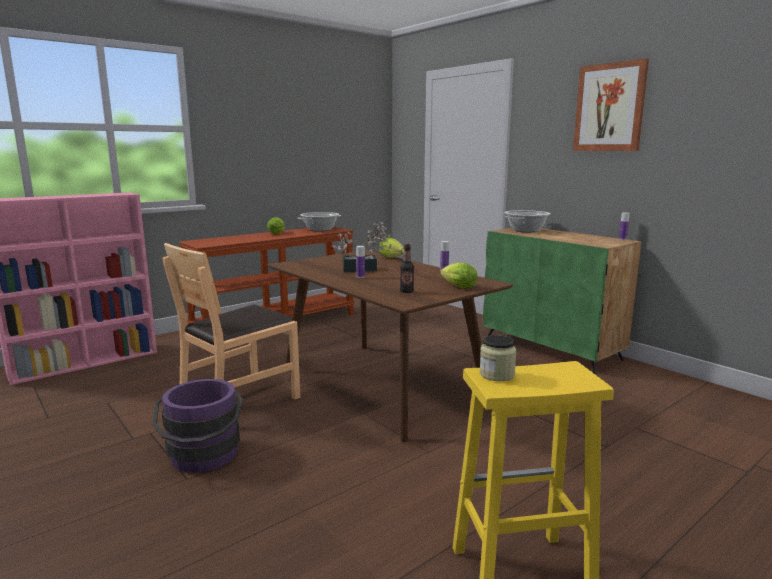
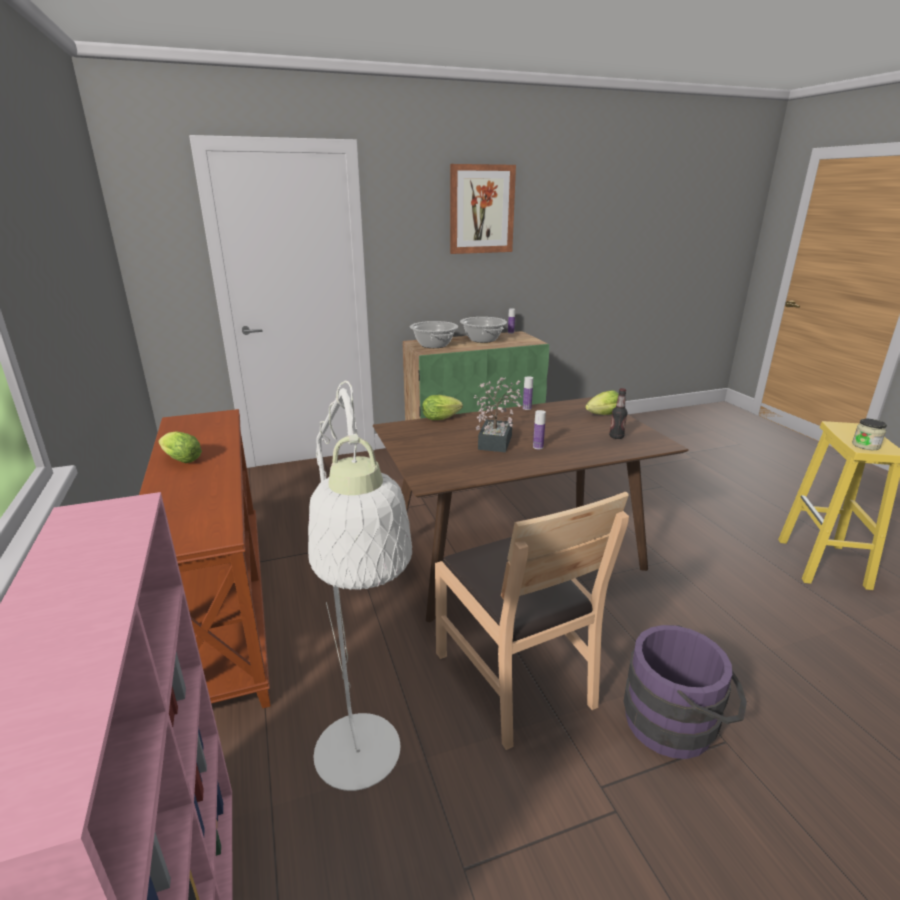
camera: 70 degrees left, 10 degrees up
(166, 373) = (363, 770): none -> white floor lamp
(320, 229) = (198, 427): cooking pot -> cooking pot (483, 339)

